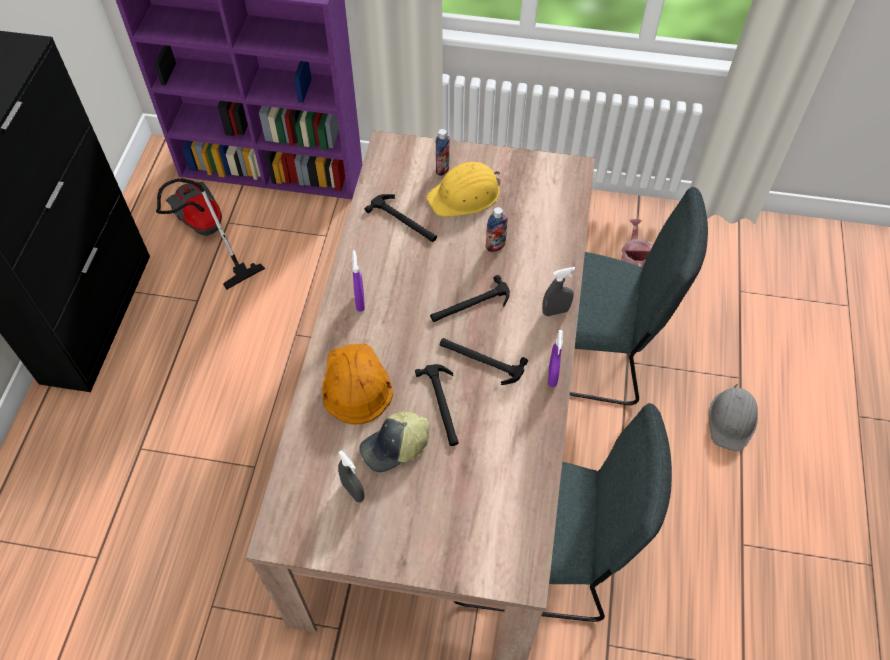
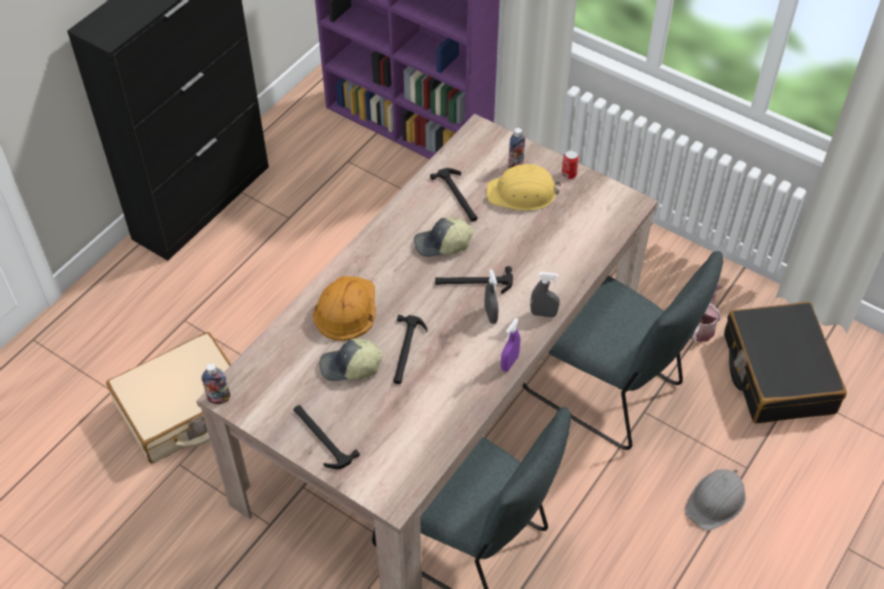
camera: 25 degrees right, 5 degrees down
(187, 544) = (184, 409): none -> beige suitcase
(205, 234) = (324, 164): vacuum cleaner -> none
(353, 491) = (300, 386): grey spray bottle -> grey spray bottle (490, 315)
(360, 301) = (385, 247): purple spray bottle -> none
(416, 277) = (442, 244): none -> cap
(480, 360) = (457, 328): hammer -> hammer (321, 437)
(495, 246) = (523, 243): bottle -> bottle (219, 398)
(498, 160) = (569, 174): none -> can
(717, 281) = (777, 373): none -> black suitcase

